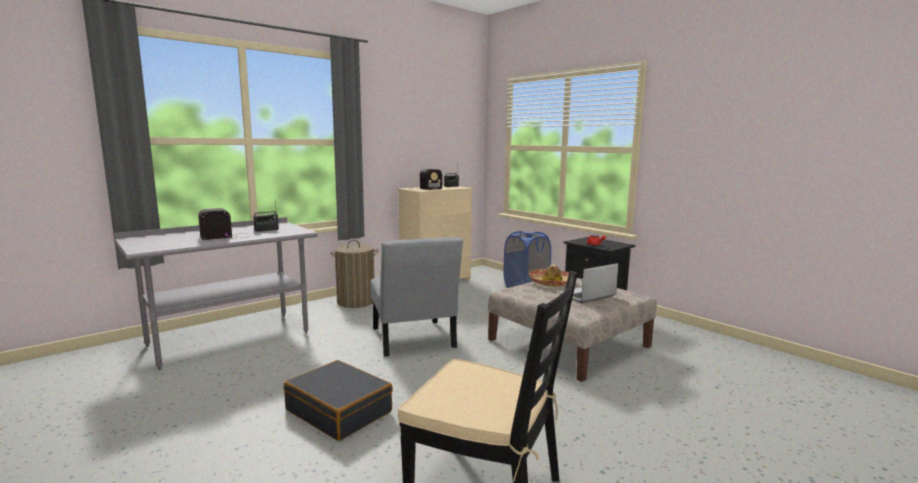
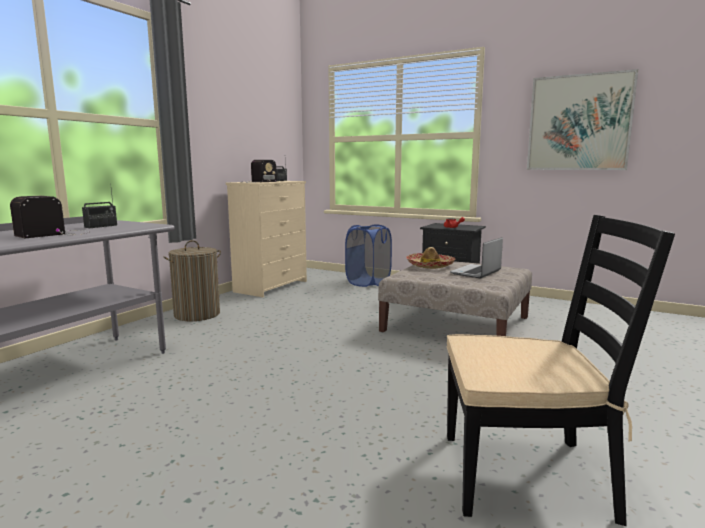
camera: 20 degrees left, 0 degrees up
(339, 411) = (285, 428): black suitcase -> none
(413, 340) = (301, 343): grey chair -> none
(739, 143) = (579, 123): none -> picture

